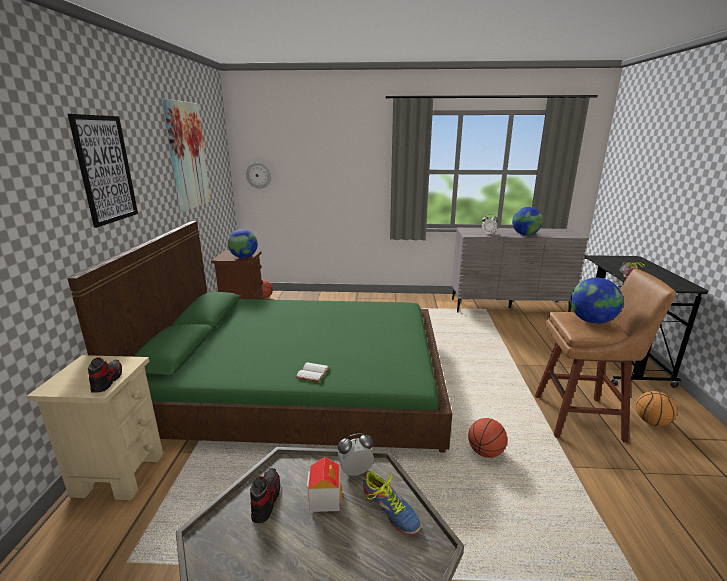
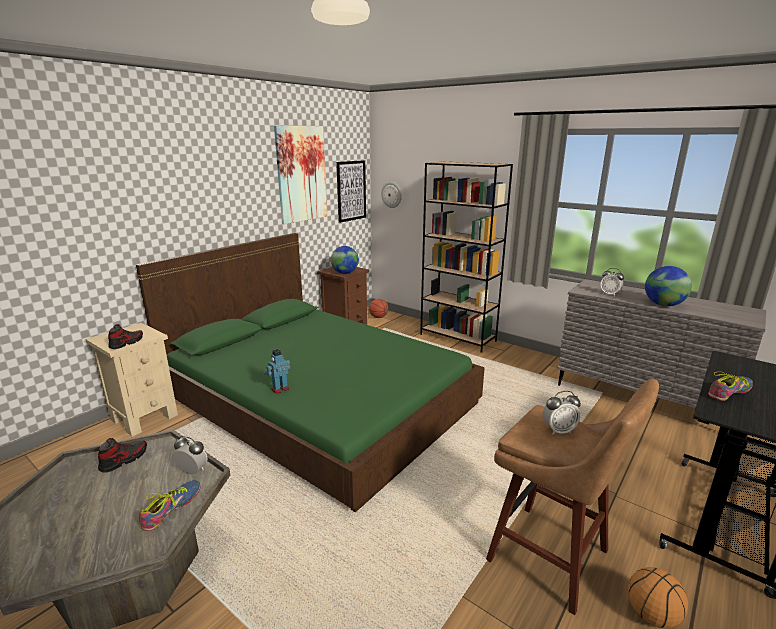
camera: 35 degrees right, 0 degrees up
(105, 170) = (192, 186): picture -> picture (351, 191)
(313, 373) = (280, 388): white book -> toy robot
(325, 498) = (151, 478): toy house -> none
(351, 298) = (458, 338): none -> beige bookcase
(390, 509) = (171, 508): shoe -> shoe turned 150 degrees counterclockwise
(485, 452) = (392, 532): basketball -> none
(591, 321) = (558, 430): globe -> alarm clock

